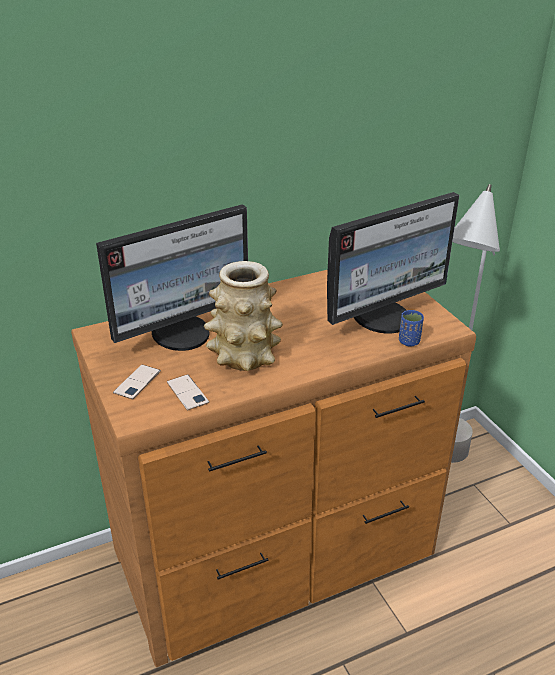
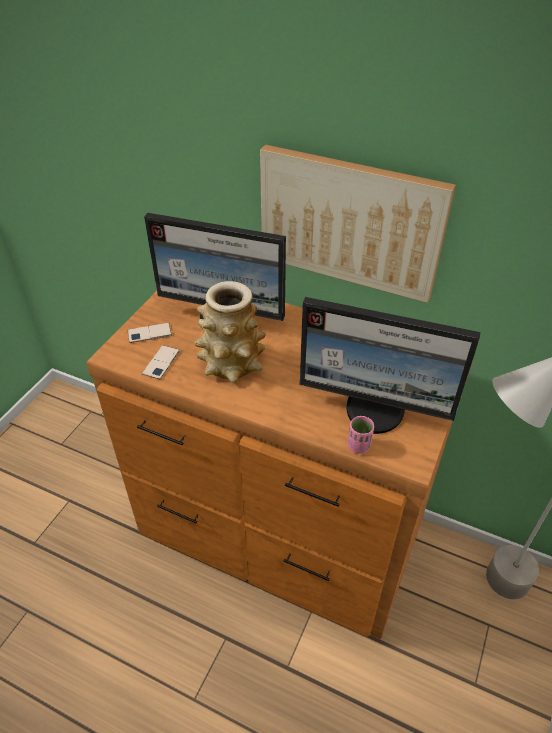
camera: 50 degrees right, 10 degrees up
(258, 181) = (350, 222): none -> picture
(409, 341) = (358, 446): blue cup -> pink cup

